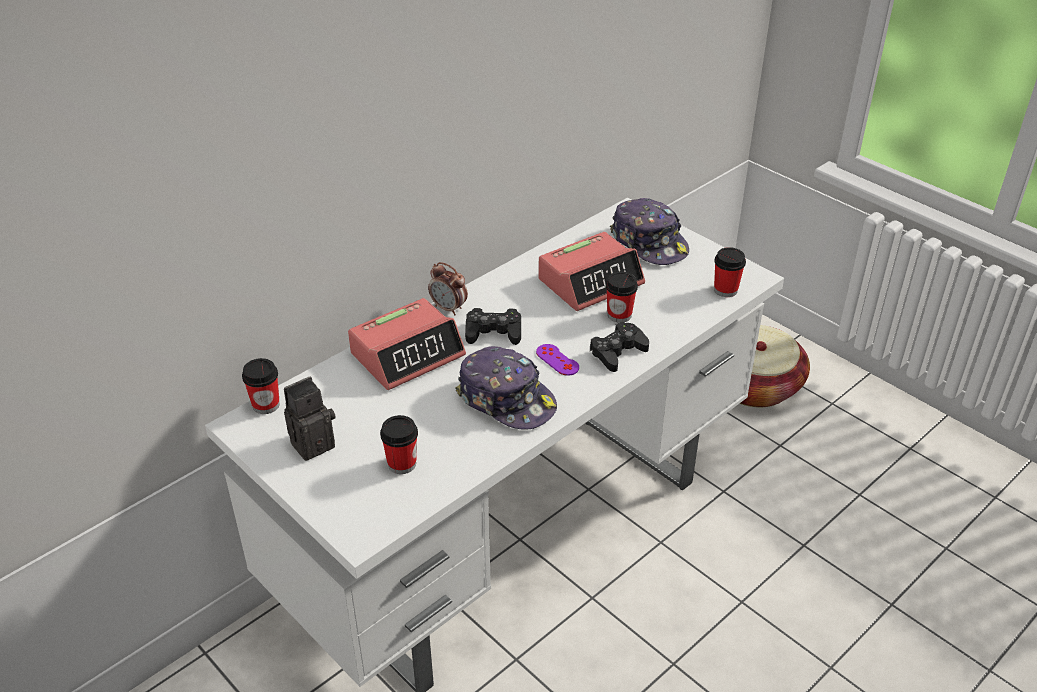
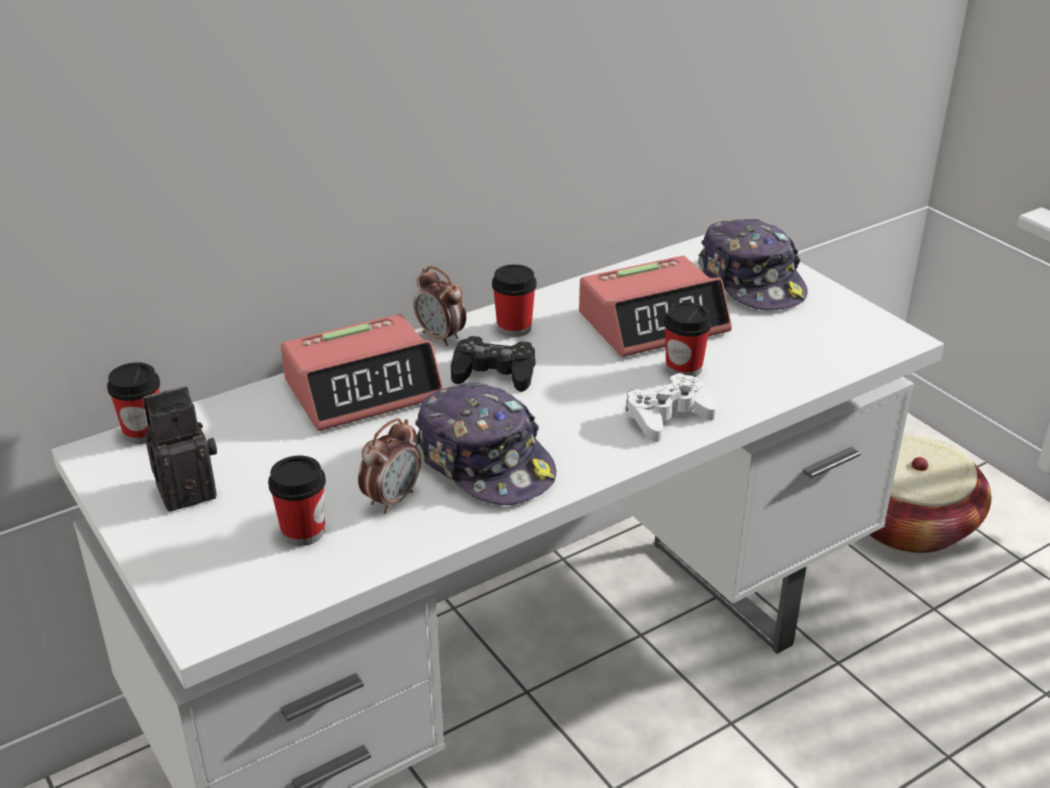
camera: 10 degrees right, 5 degrees down
(453, 433) = (392, 499): none -> alarm clock
(557, 360) = (575, 417): purple game controller -> none
(617, 352) = (668, 416): black game controller -> white game controller
(725, 290) = (851, 351): cup -> cup (514, 328)

